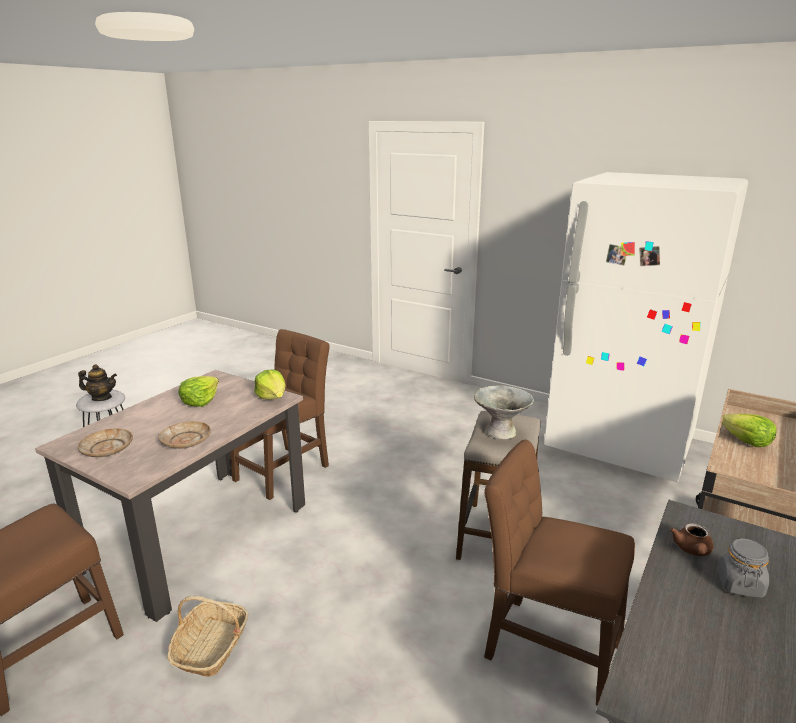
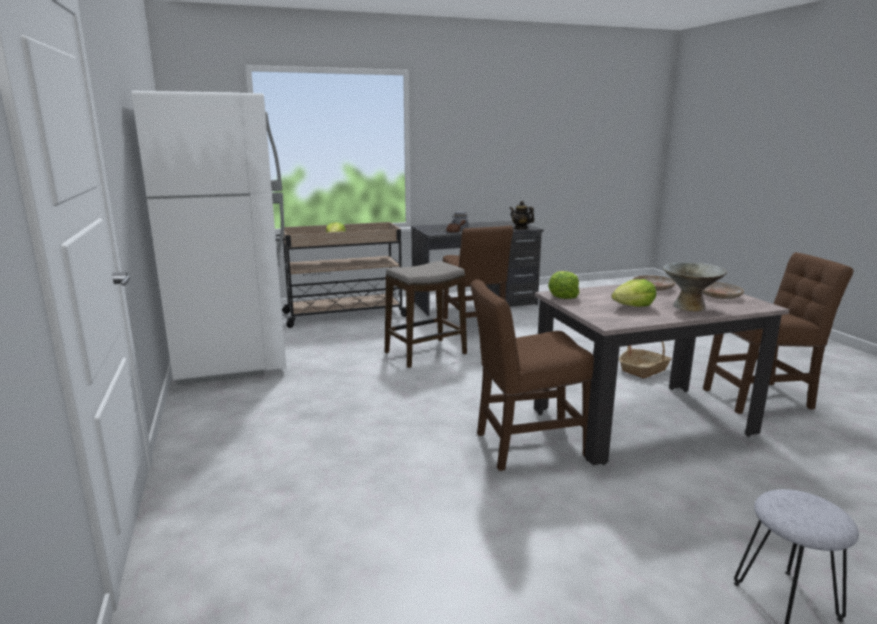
camera: 140 degrees left, 5 degrees down
(101, 398) = (799, 502): teapot -> teapot (520, 228)
(500, 432) = (425, 269): grey bowl -> grey bowl (689, 306)

